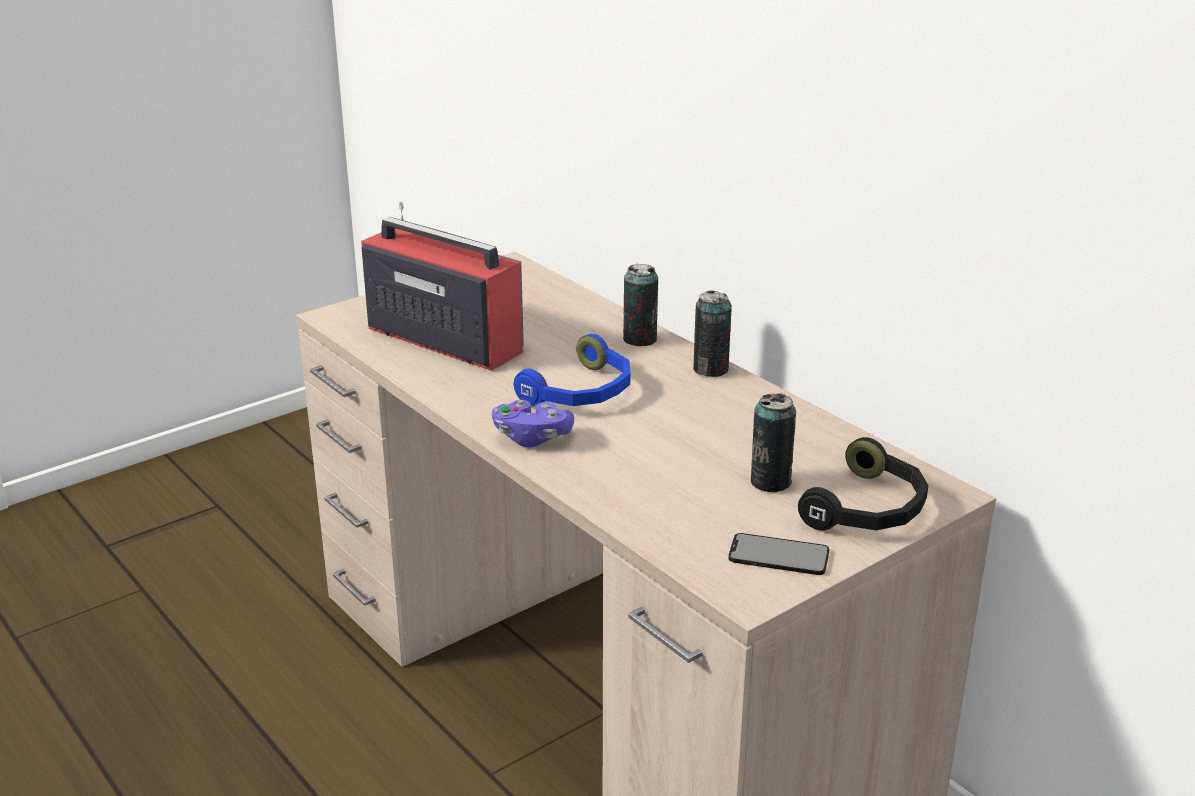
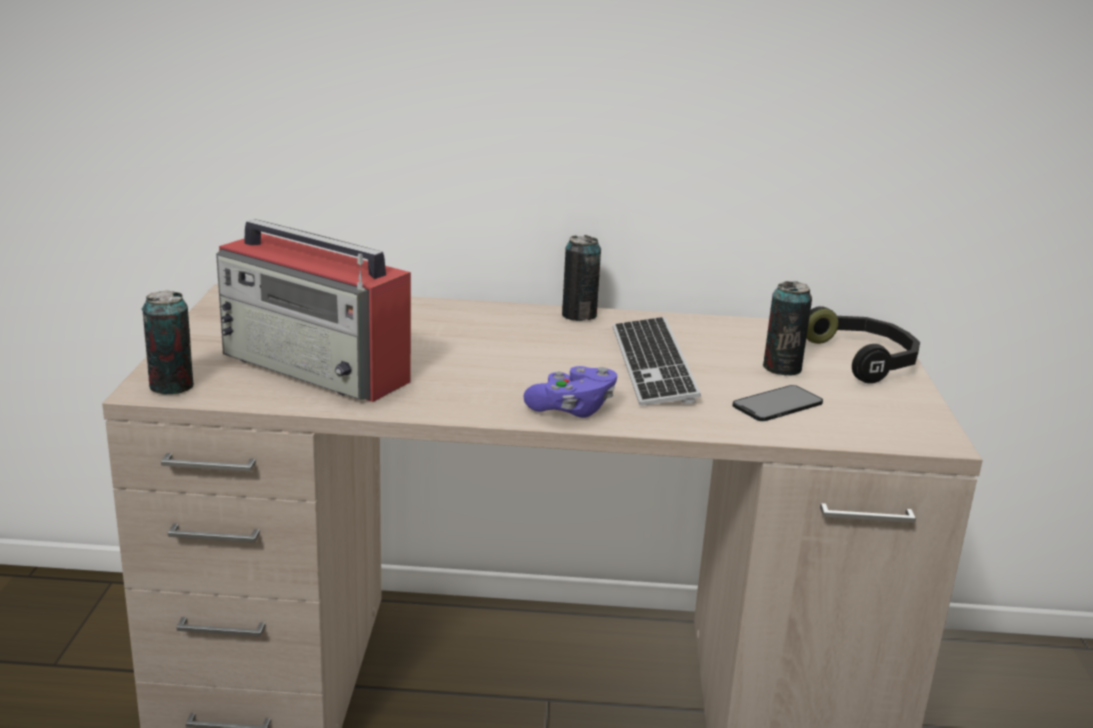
camera: 50 degrees left, 5 degrees down
(443, 339) = (317, 368): radio -> radio turned 135 degrees counterclockwise
(582, 393) = (531, 364): blue headphones -> none
(639, 339) = (482, 313): can -> can (171, 386)
(670, 432) = (652, 364): none -> keyboard
(778, 555) = (890, 408): phone -> phone (777, 404)

